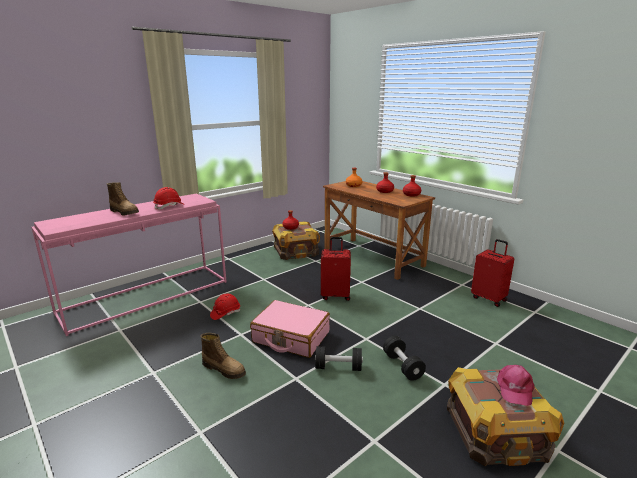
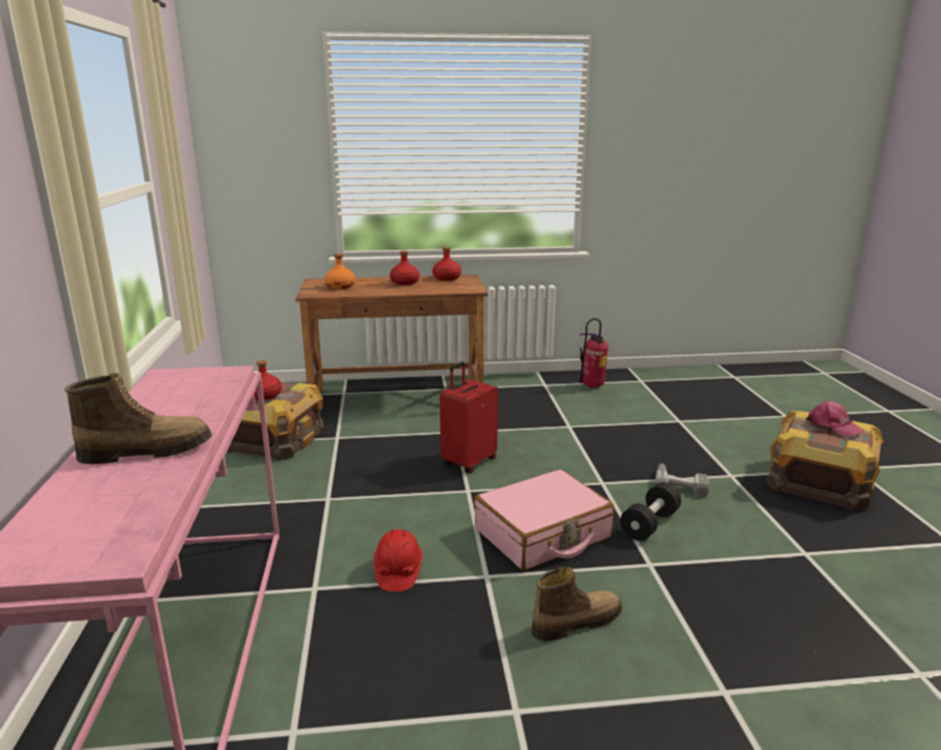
camera: 55 degrees left, 0 degrees up
(169, 207) = (203, 404): red hard hat -> none
(402, 366) = (680, 484): black dumbbell -> power drill
(489, 299) = (592, 386): red suitcase -> fire extinguisher

